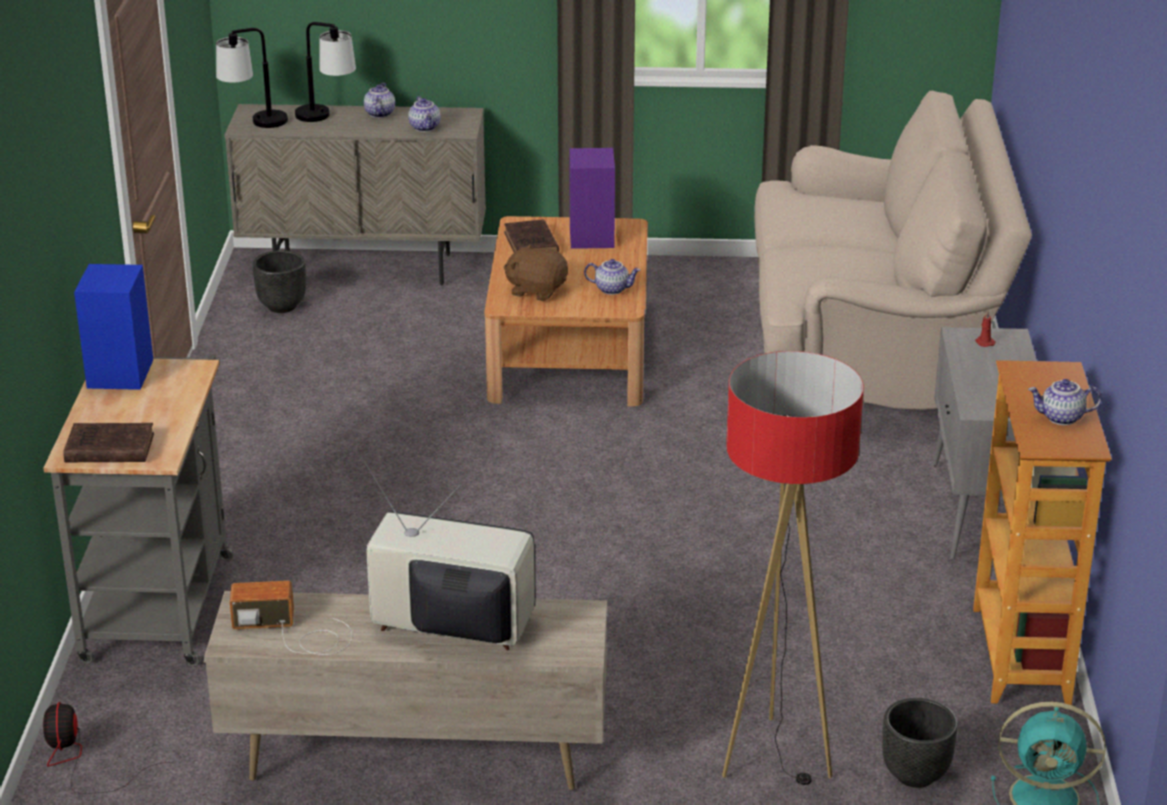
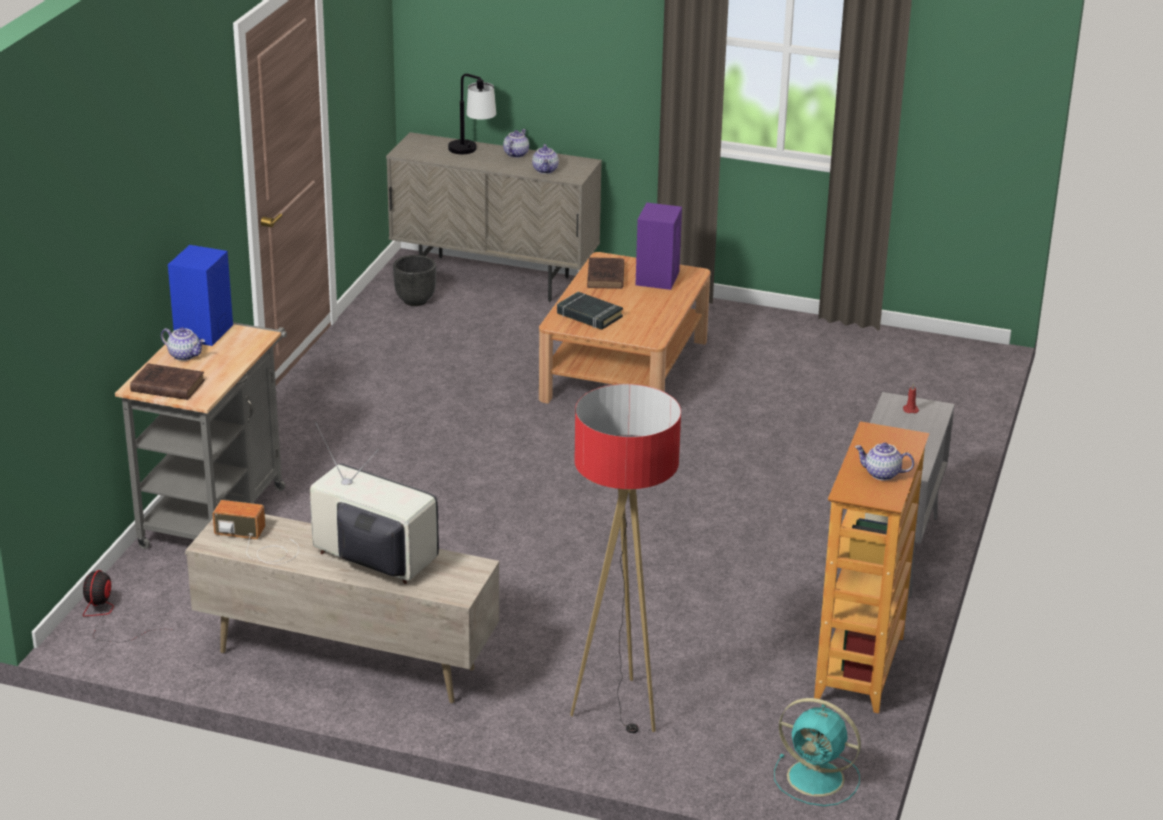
camera: 15 degrees right, 0 degrees up
(255, 125) = (413, 151): table lamp -> none
(536, 290) = (589, 315): brown plush toy -> black book
(612, 289) = (650, 323): teapot -> teapot (185, 355)
(872, 357) = (873, 412): beige sofa -> none
(915, 776) = (721, 742): black planter -> none

